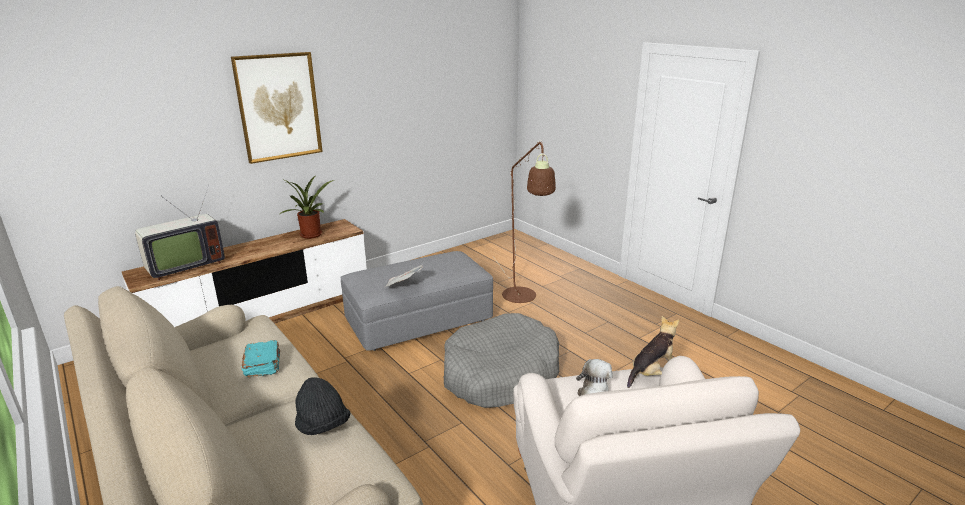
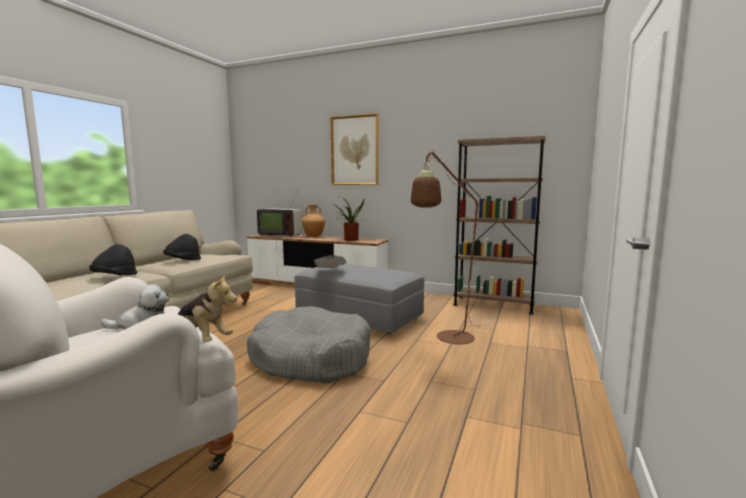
camera: 60 degrees right, 15 degrees down
(241, 248) = (314, 236): none -> brown vase
(263, 365) = (183, 261): turquoise book -> black hat
(468, 252) = (493, 305): none -> brown bookcase

